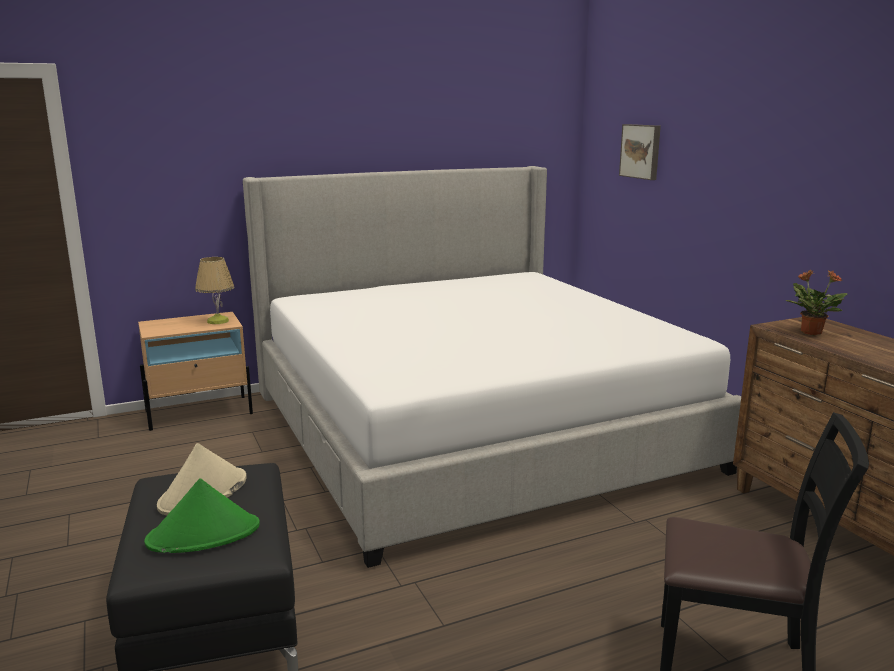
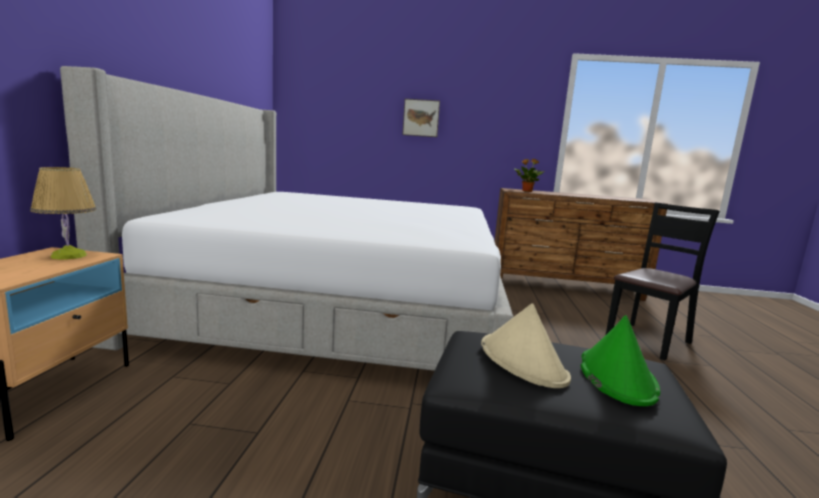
camera: 60 degrees left, 5 degrees down
(641, 151) = (342, 104): picture -> picture (421, 118)

